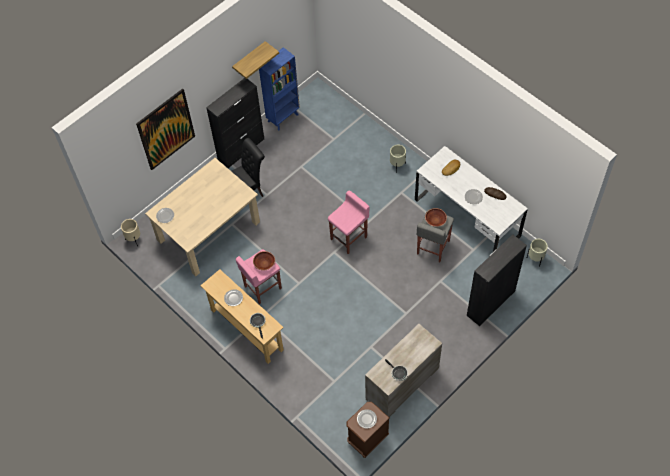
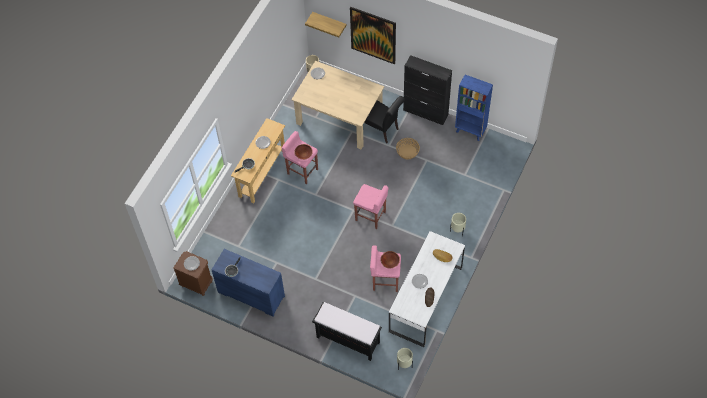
camera: 70 degrees right, 0 degrees up
(249, 59) = (461, 62): shelf -> shelf (329, 22)
(283, 180) = (407, 152): none -> basket
(402, 384) = (251, 294): beige dresser -> blue dresser
(433, 247) = (385, 281): grey stool -> pink stool
(490, 303) = (347, 340): black cabinet -> black bench

